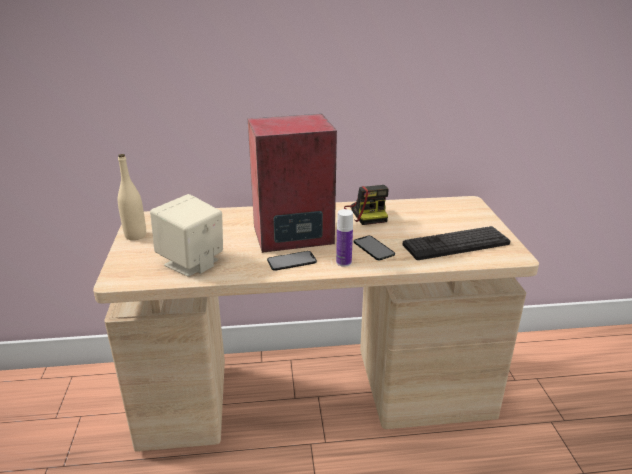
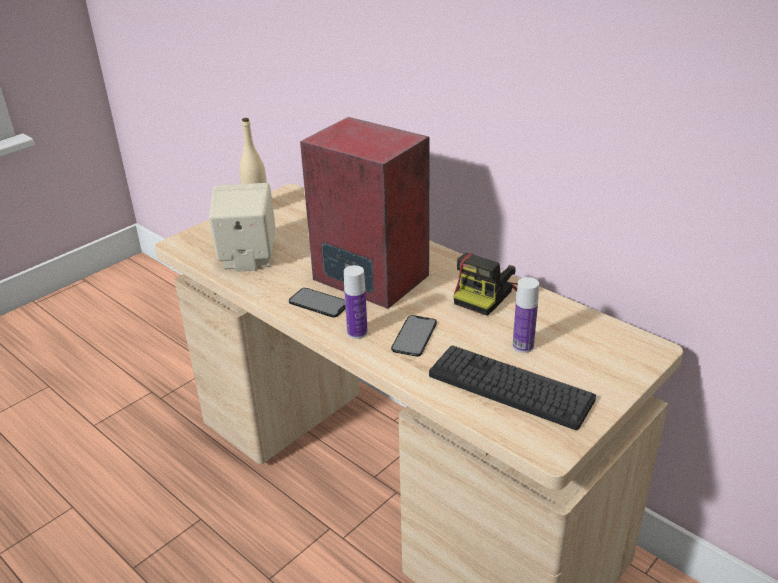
camera: 50 degrees right, 5 degrees up
(426, 226) = (523, 346): none -> bottle

